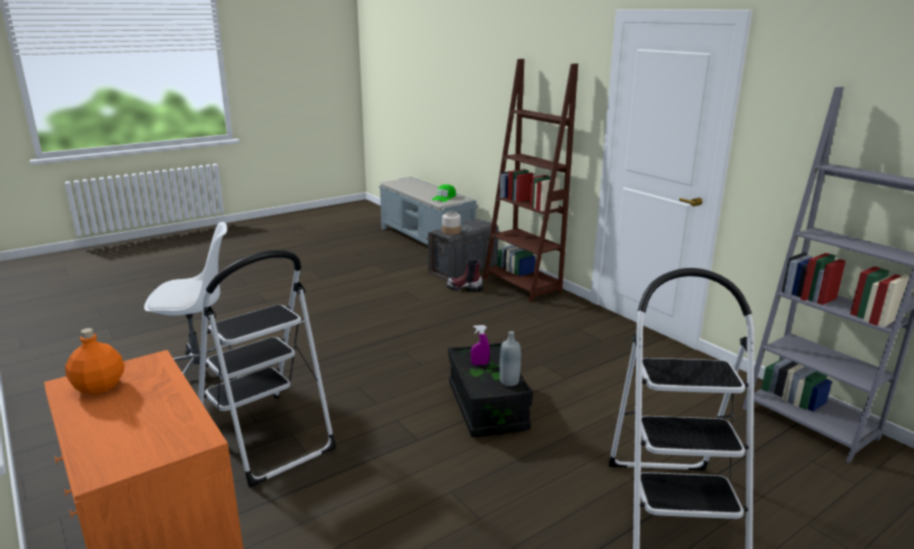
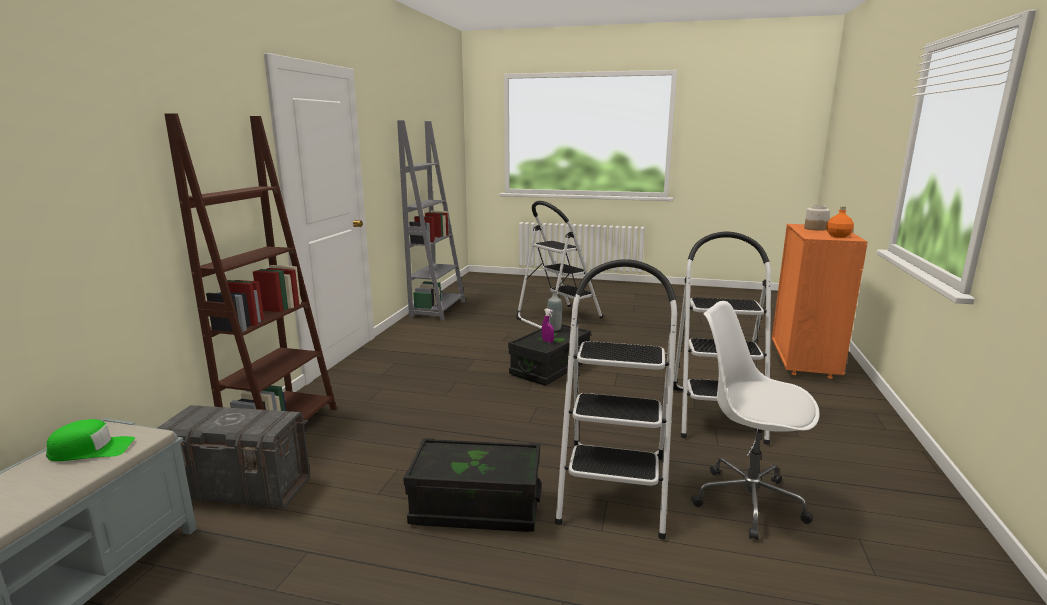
camera: 130 degrees left, 5 degrees down
(292, 344) = (615, 486): none -> step ladder
(351, 306) = (476, 507): none -> black storage box
(451, 232) = (263, 419): jar -> jar (815, 228)
(464, 288) = (326, 457): boot -> none

